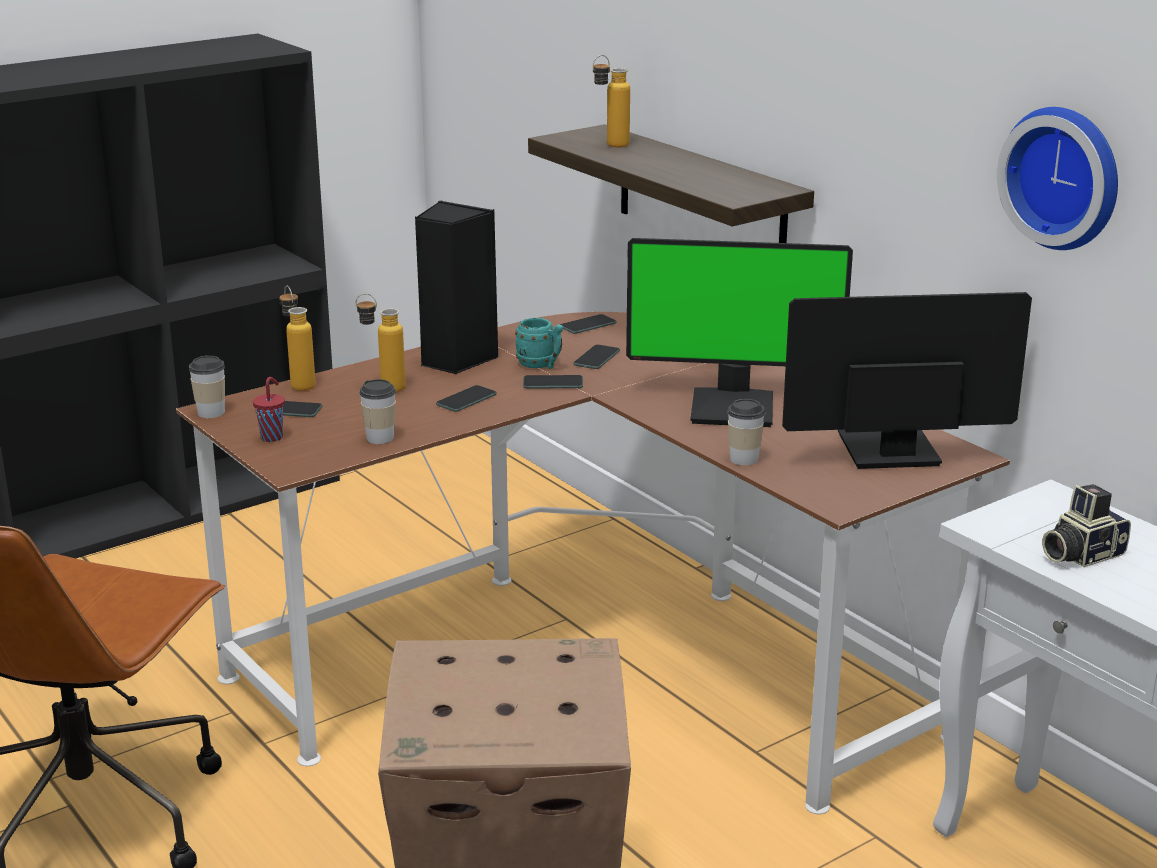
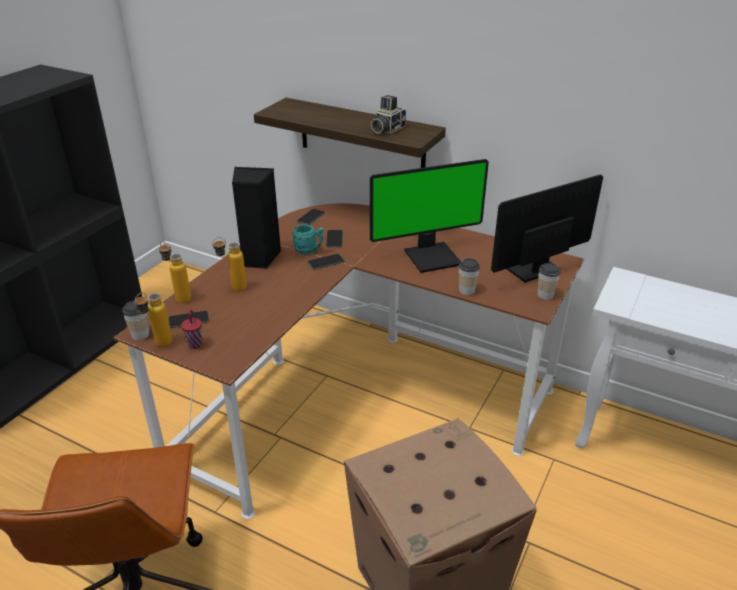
camera: 25 degrees left, 10 degrees up
(380, 438) = (261, 327): cup -> cup (545, 295)
(466, 399) = (288, 286): phone -> none
(610, 146) = (306, 113): bottle -> bottle (158, 346)
(1065, 176) = (624, 111): wall clock -> none
(1080, 554) = (668, 311): camera -> camera (386, 129)

